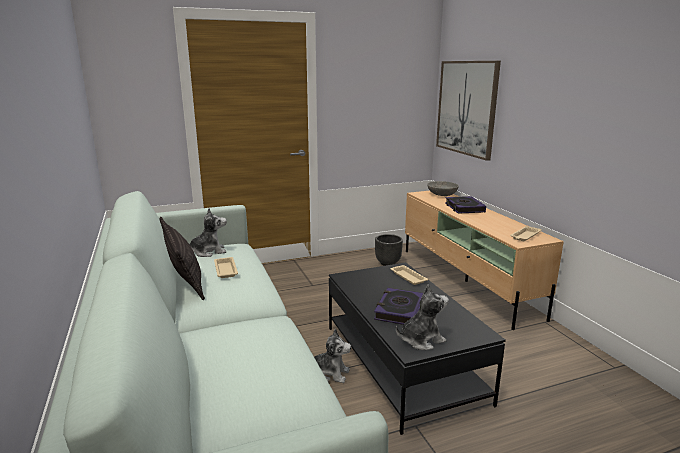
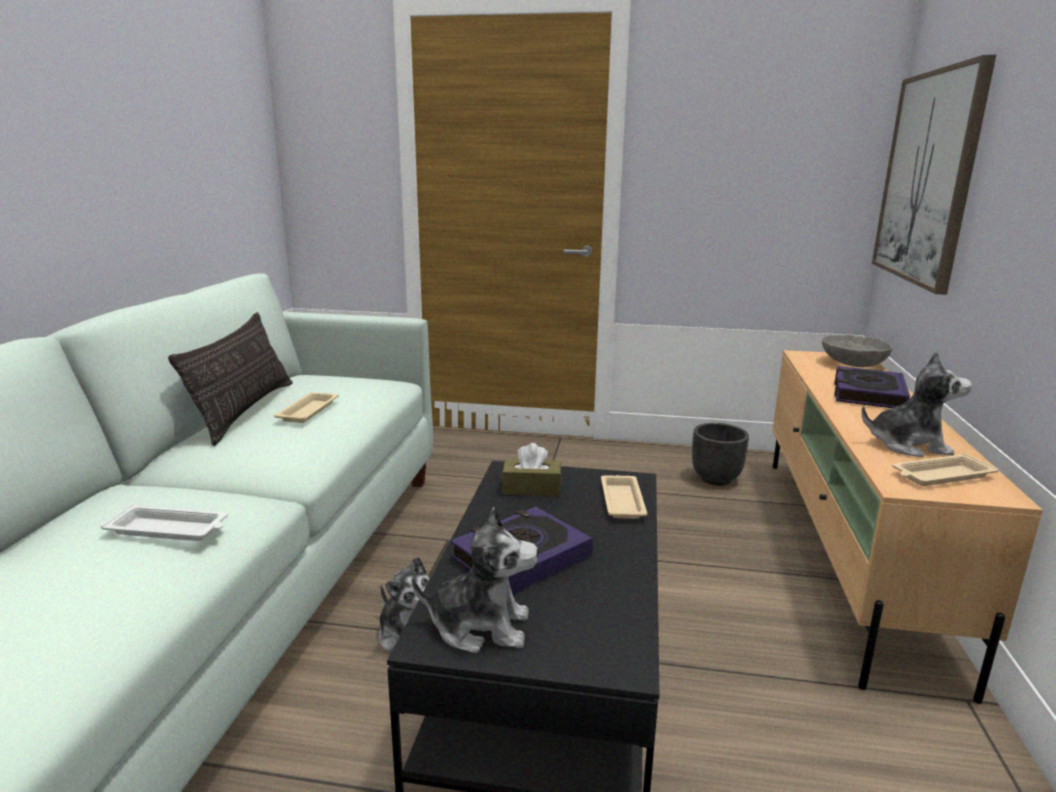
camera: 30 degrees right, 0 degrees up
(208, 252) = (334, 383): plush toy -> plush toy (908, 445)
(263, 341) = (169, 529): none -> white tray
(364, 282) = (531, 488): none -> brown tissue box

